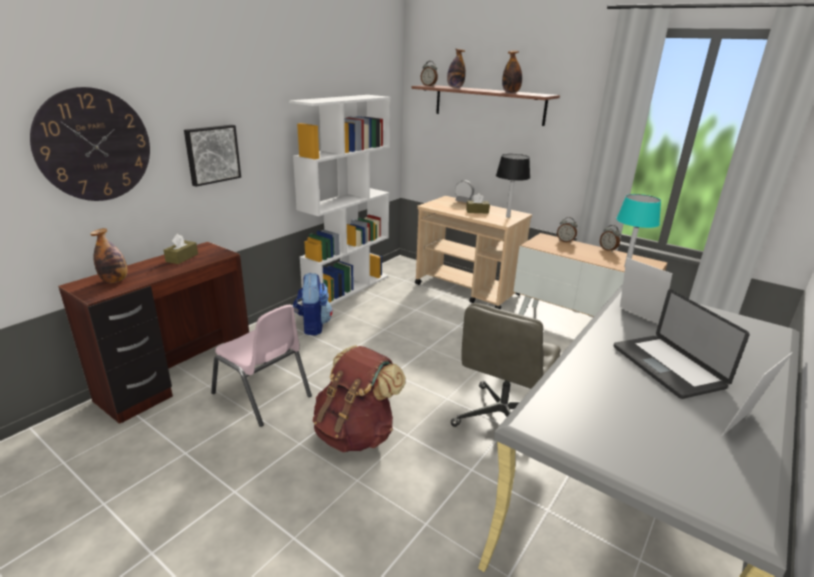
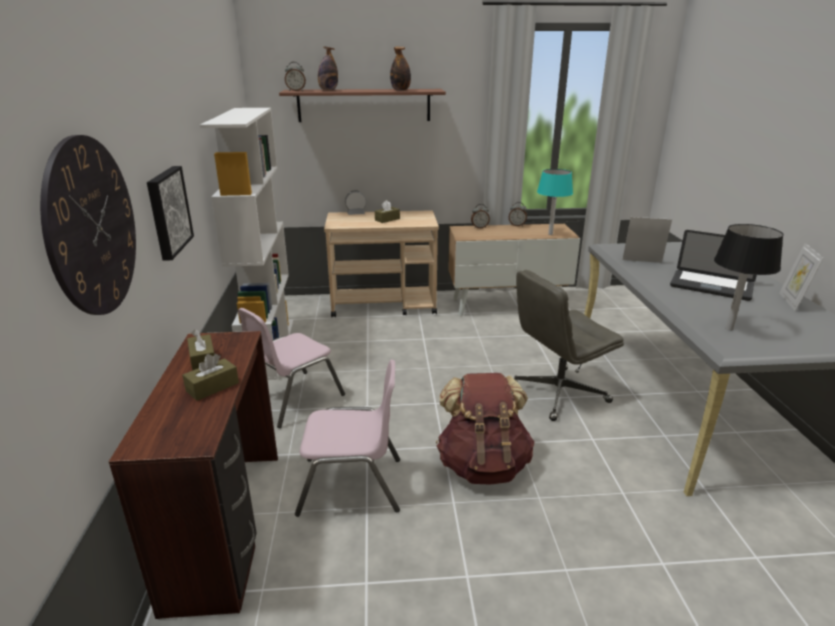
camera: 40 degrees left, 0 degrees up
(115, 281) = (181, 418): bottle -> none
(157, 272) = (212, 387): none -> brown tissue box
(313, 326) = (293, 399): backpack -> pink chair
(501, 419) = (557, 393): grey office chair -> grey office chair turned 75 degrees clockwise
(508, 217) = (420, 217): black table lamp -> black table lamp (729, 329)

